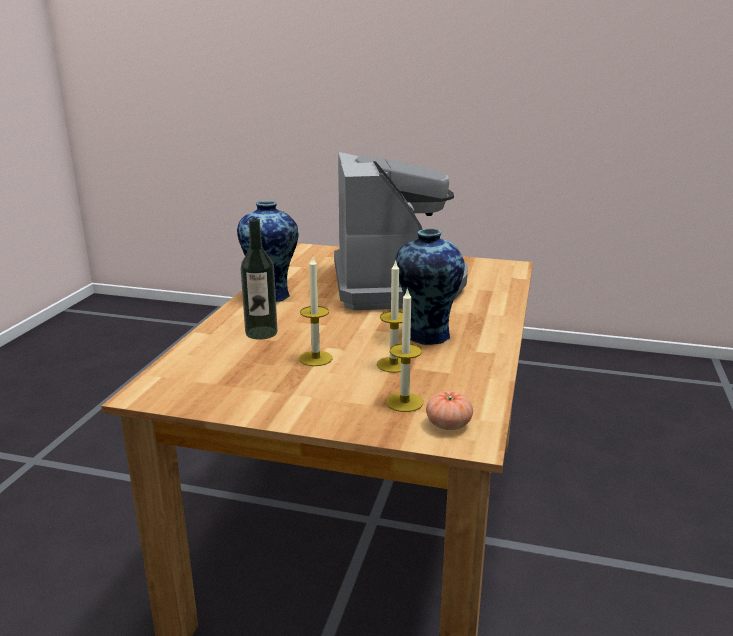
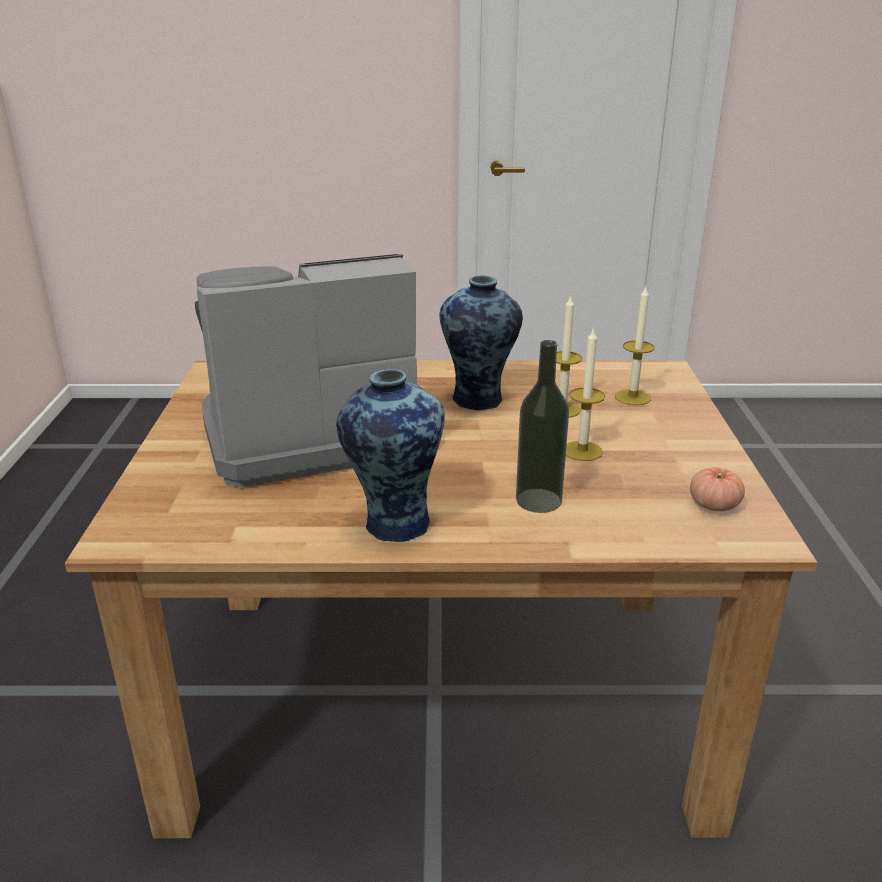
camera: 105 degrees left, 5 degrees up
(448, 424) = (651, 378): tomato -> tomato (714, 505)

